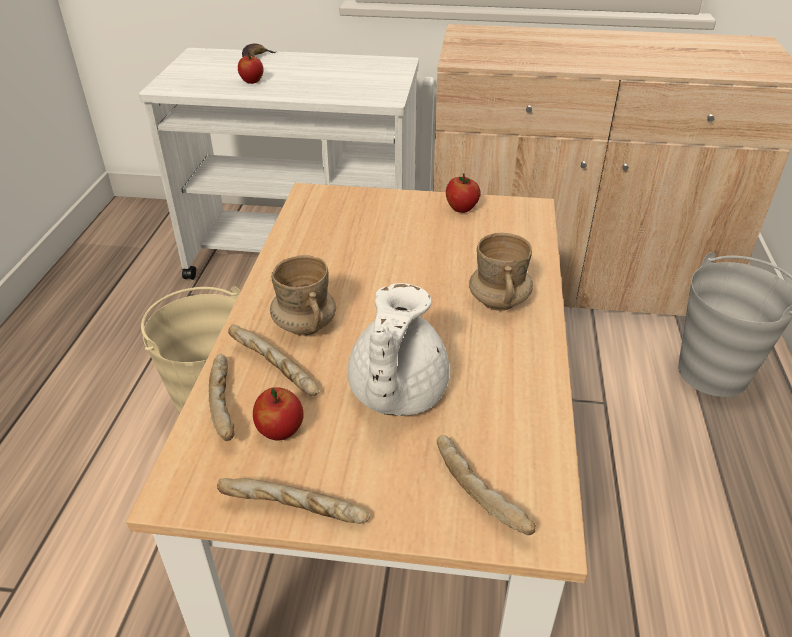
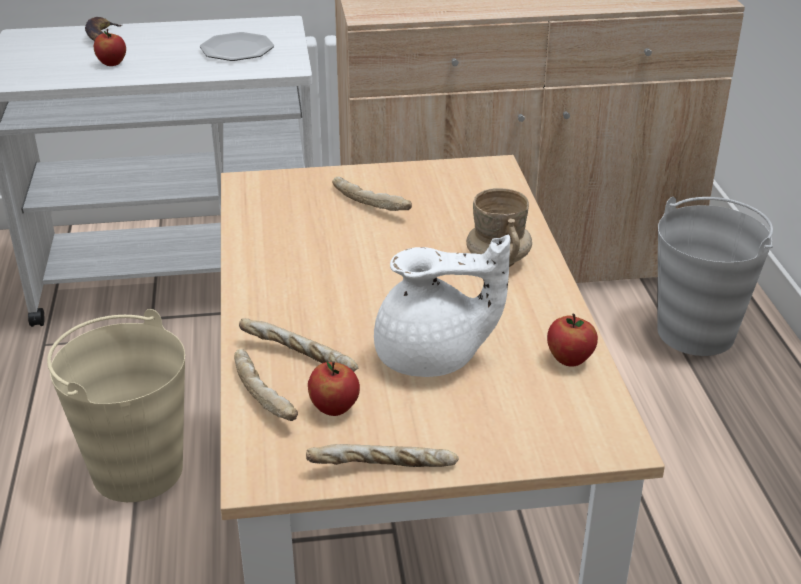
camera: 15 degrees left, 5 degrees down
(304, 325) = (309, 312): beige mug -> none
(354, 80) = (238, 50): none -> plate
(395, 393) = (432, 357): white teapot -> white teapot turned 90 degrees counterclockwise
(461, 209) = (421, 177): apple -> apple (569, 360)
(481, 491) = (549, 422): bread -> bread (371, 203)

